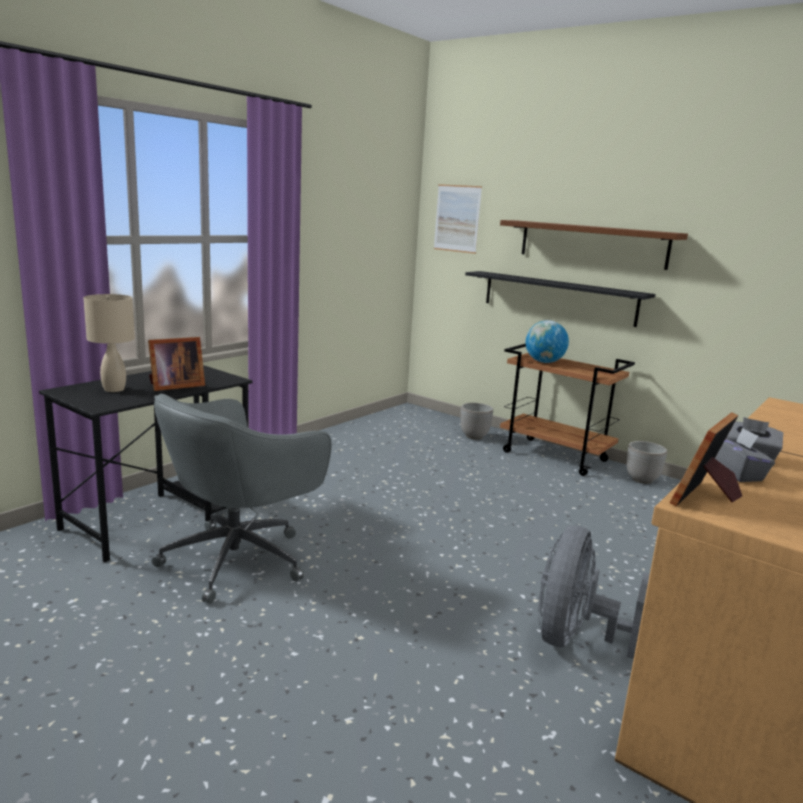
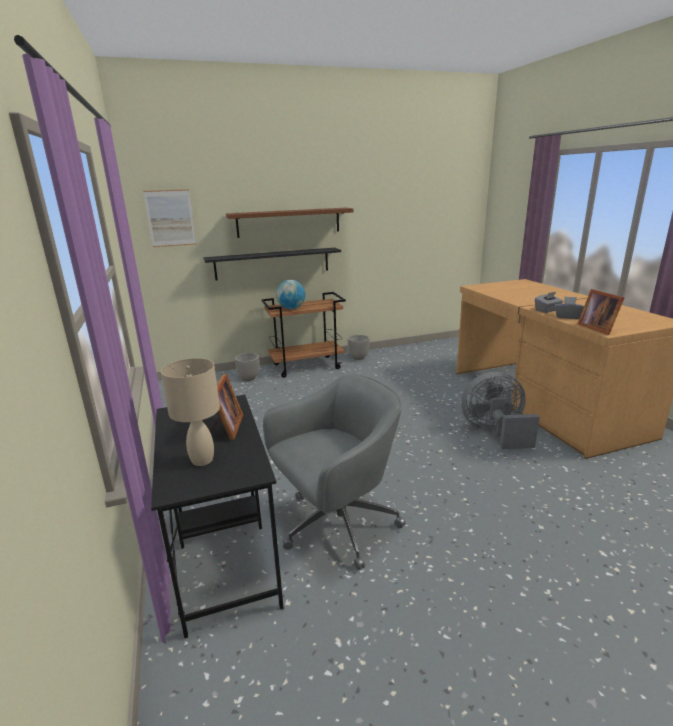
camera: 55 degrees left, 5 degrees up
(239, 559) = (337, 525): grey office chair -> grey office chair turned 105 degrees counterclockwise
(576, 639) = (495, 433): grey fan -> grey fan turned 120 degrees clockwise

